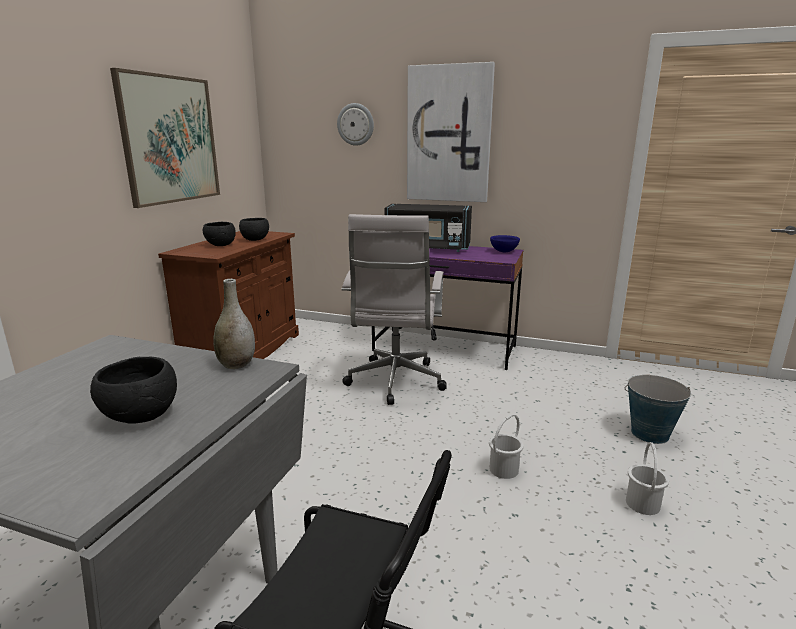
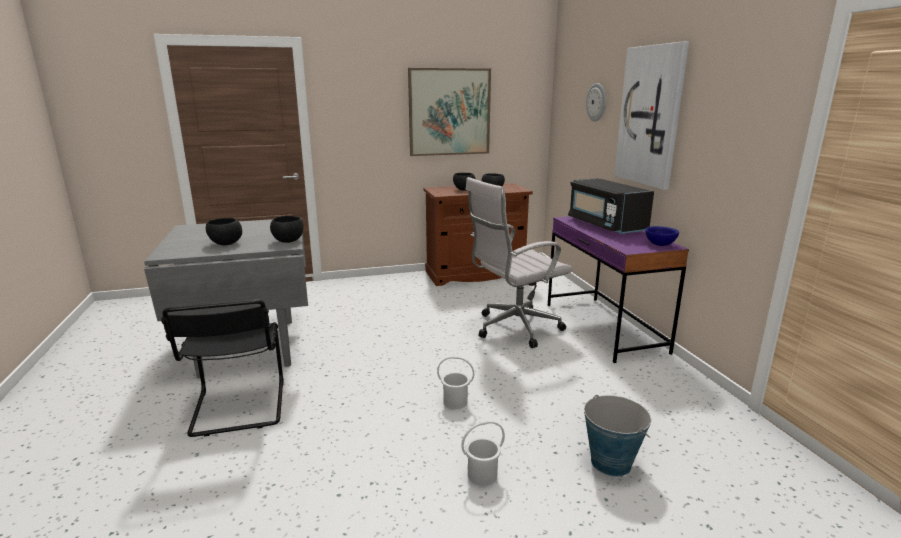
camera: 55 degrees right, 0 degrees up
(236, 365) = (288, 241): grey vase -> black bowl

